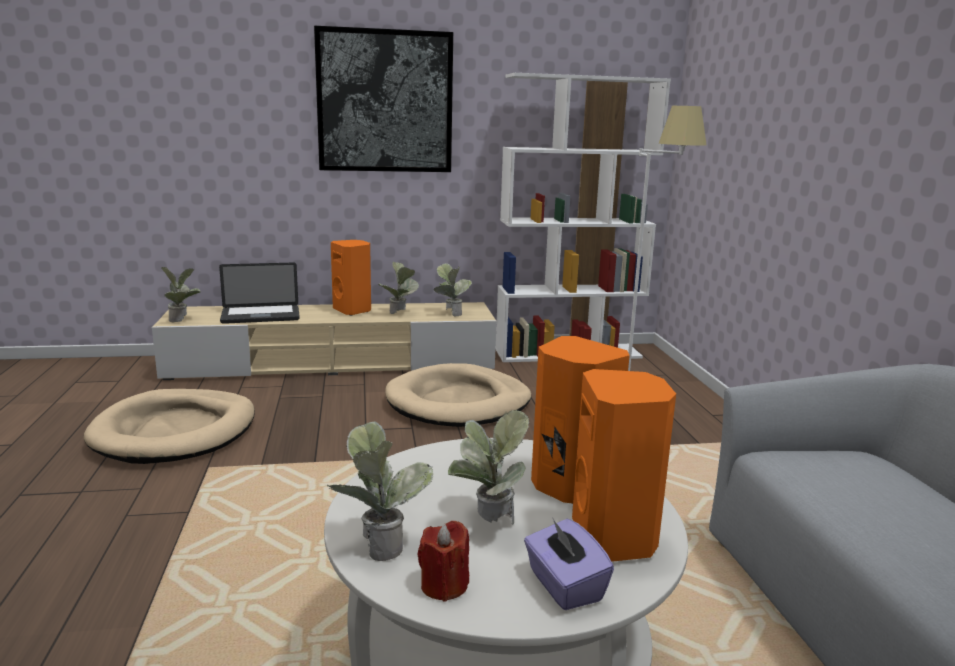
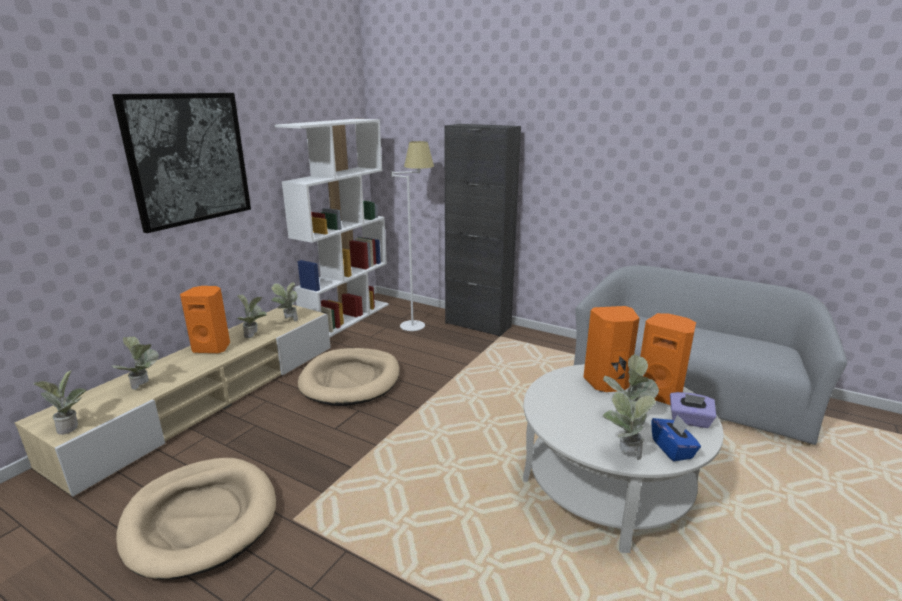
camera: 50 degrees left, 5 degrees up
(260, 316) = (144, 386): laptop -> potted plant
(444, 586) = (672, 449): red candle -> blue tissue box
(717, 419) = (478, 324): none -> black cabinet

